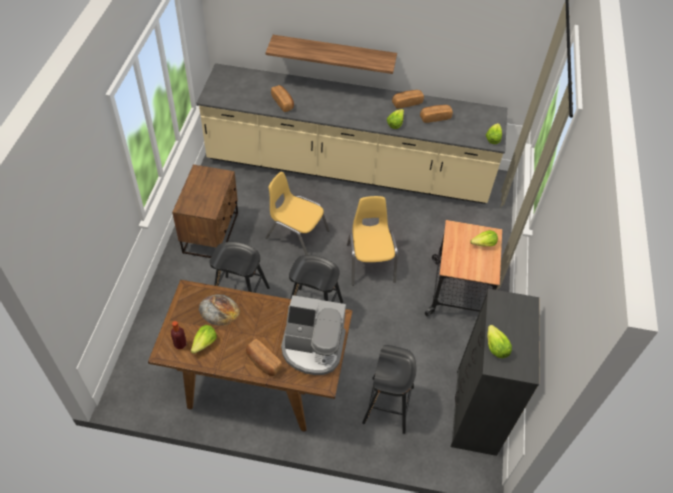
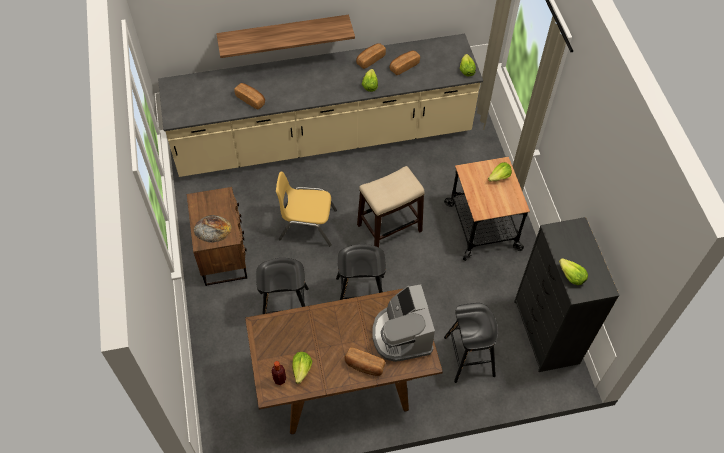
camera: 20 degrees left, 5 degrees up
(219, 309) = (297, 332): bread -> bread (212, 229)
(313, 348) = (401, 335): coffee machine -> coffee machine turned 90 degrees clockwise
(370, 262) = (390, 227): yellow chair -> stool

